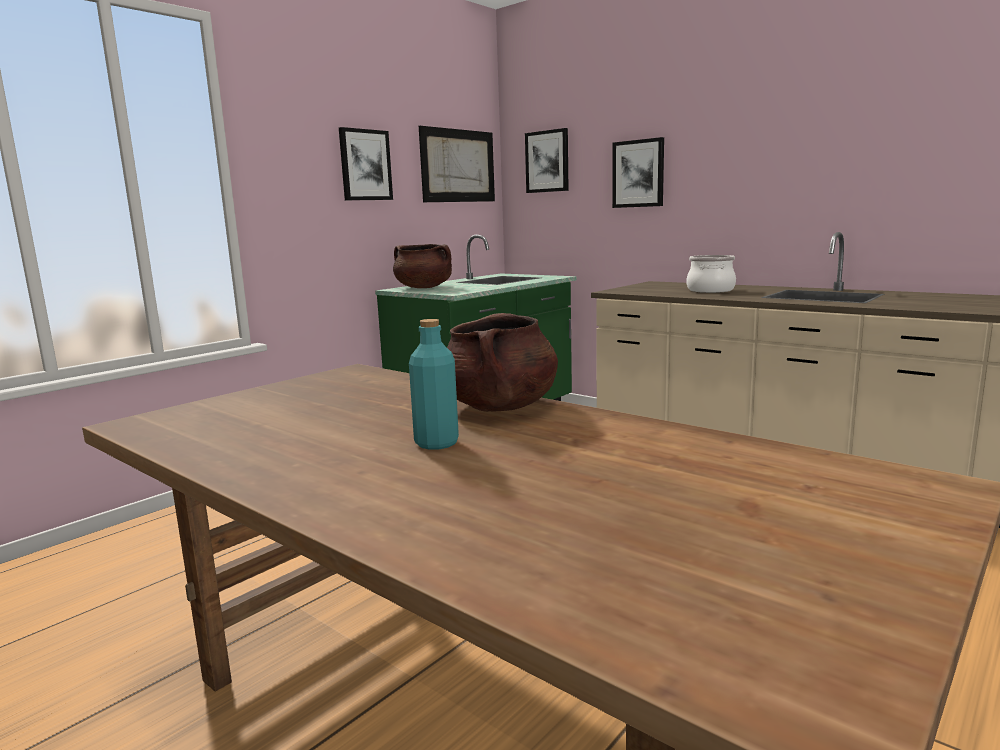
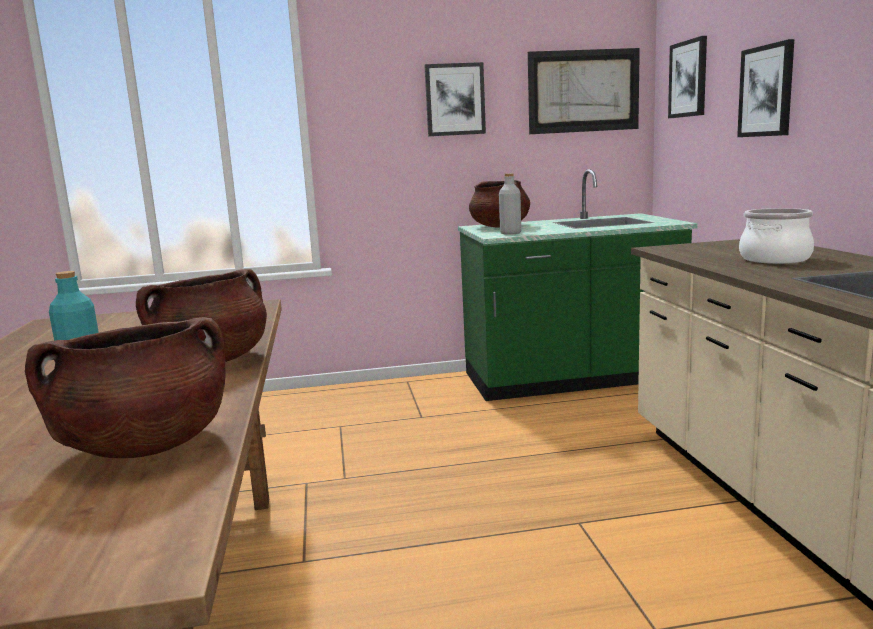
camera: 40 degrees right, 0 degrees up
(458, 290) = (510, 233): none -> grey bottle
(693, 454) = (145, 446): none -> brown cooking pot

